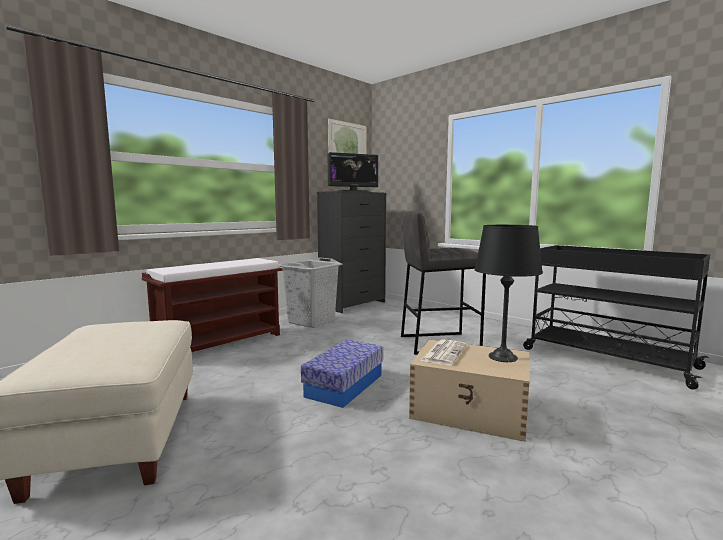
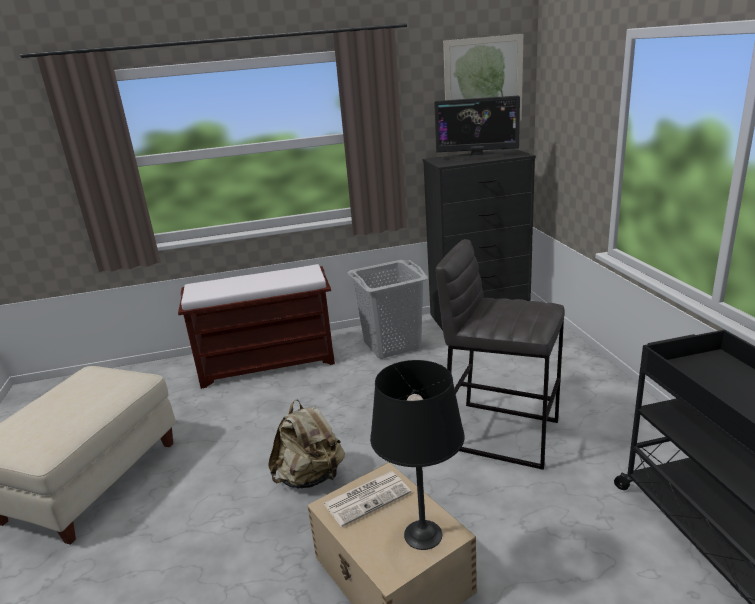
camera: 35 degrees right, 15 degrees up
(344, 385) = (310, 477): storage box -> beige backpack

